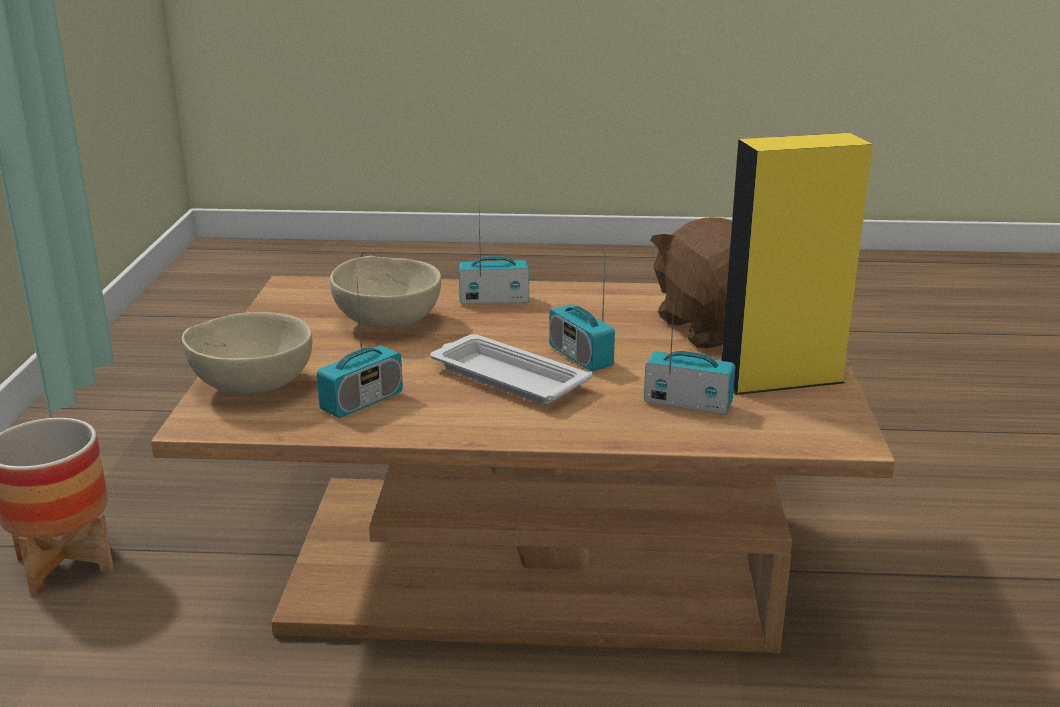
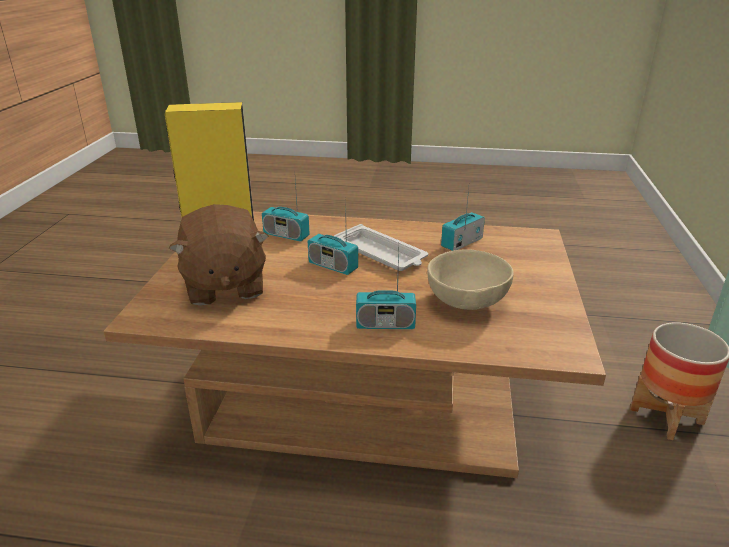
camera: 175 degrees left, 5 degrees up
(250, 386) = (531, 255): beige bowl -> none
(580, 357) = (333, 266): radio -> radio turned 150 degrees clockwise

